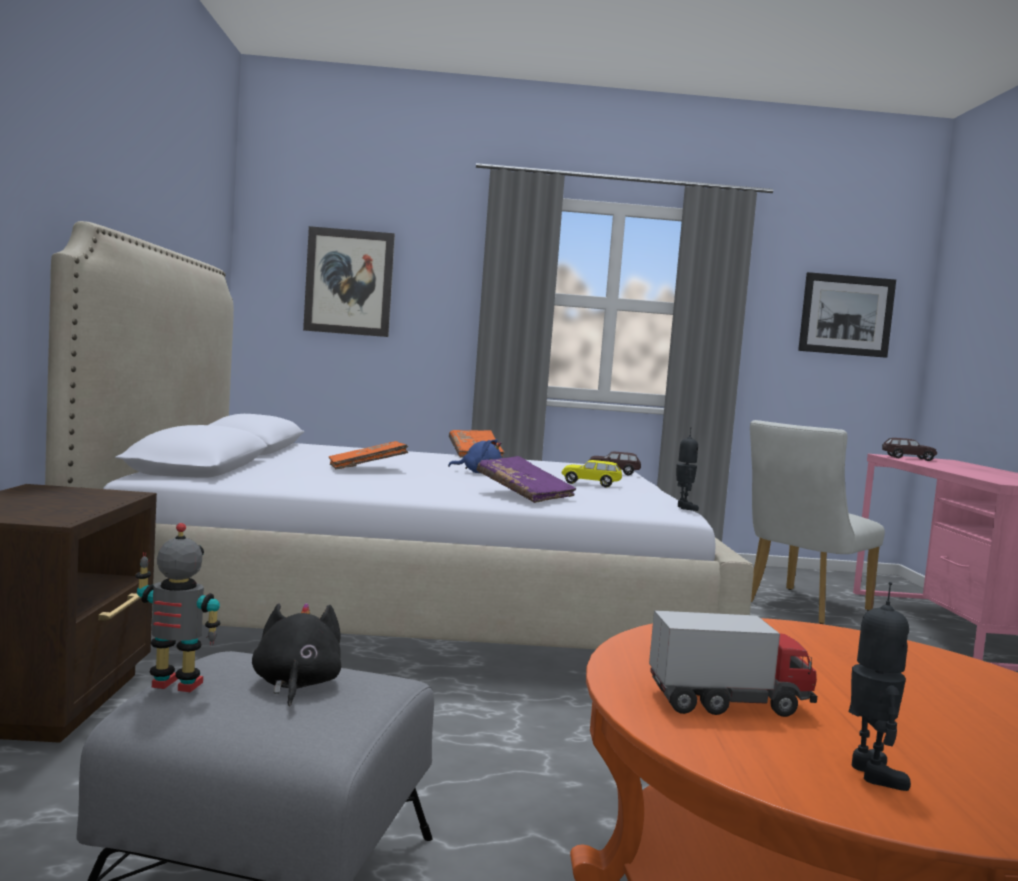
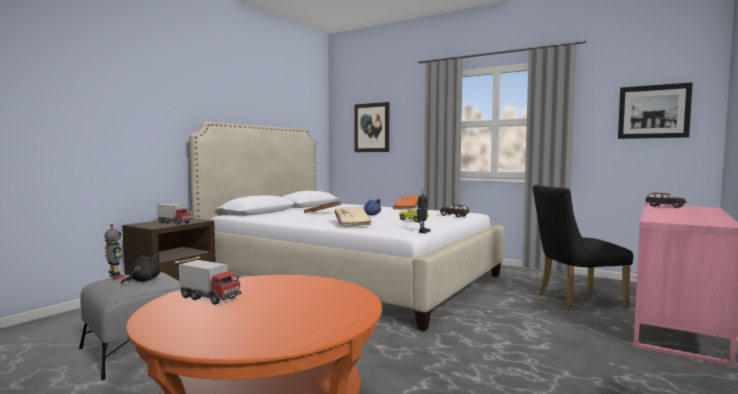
camera: 35 degrees right, 0 degrees up
(72, 504) = (175, 223): none -> toy truck
(524, 494) = (352, 224): purple book -> beige book
(801, 607) = (574, 300): white chair -> black chair
(870, 773) = (182, 321): toy robot -> none

